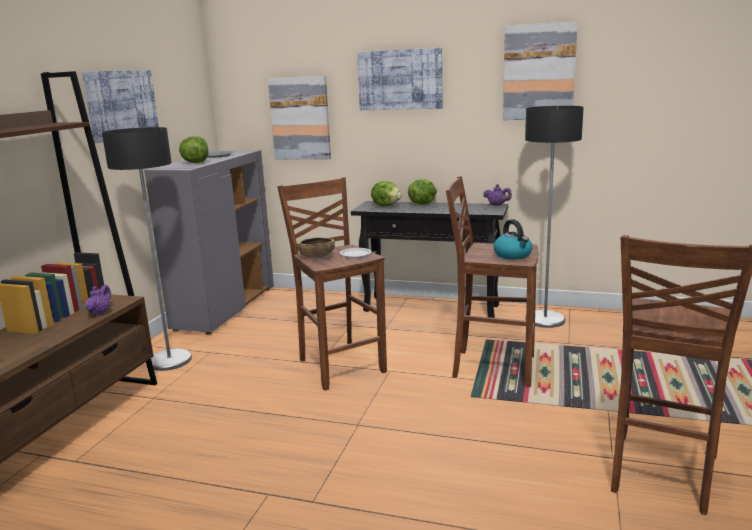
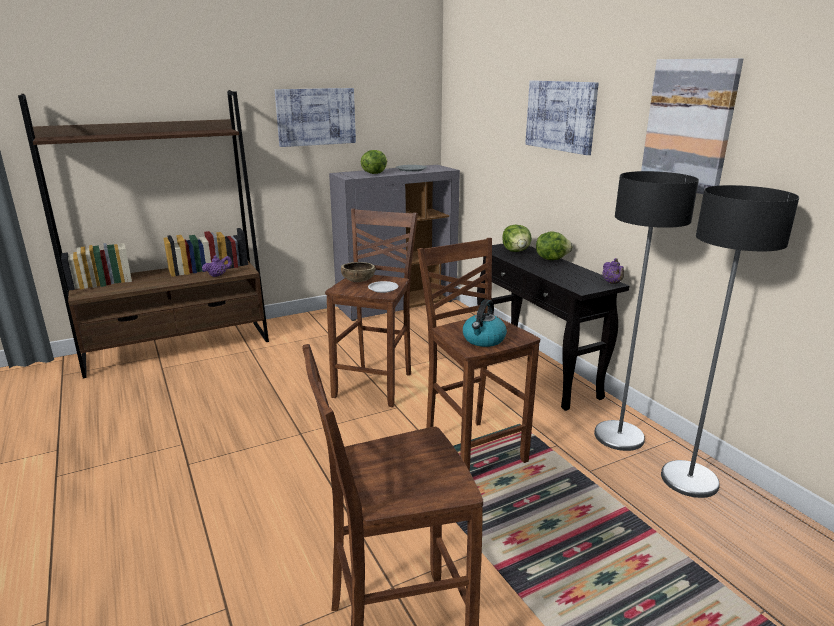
camera: 45 degrees right, 5 degrees up
(170, 360) = (301, 329): floor lamp -> floor lamp (690, 480)
(300, 118) = (488, 144): picture -> none

